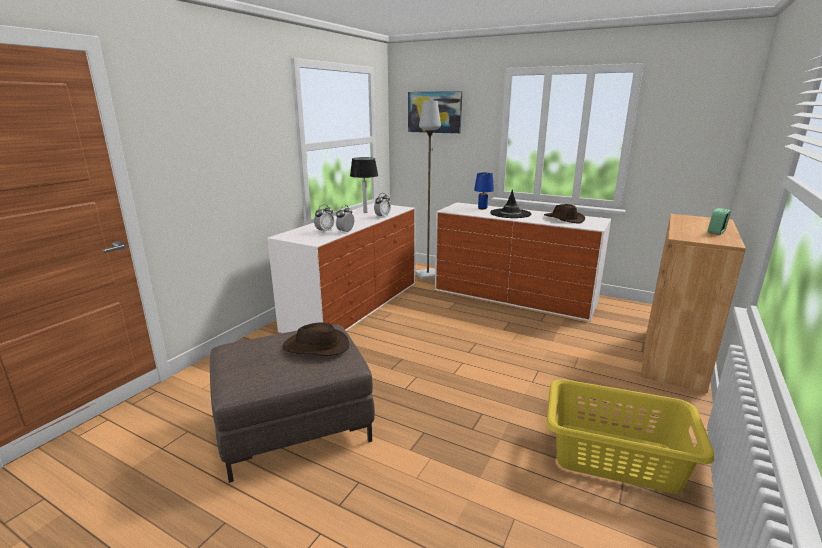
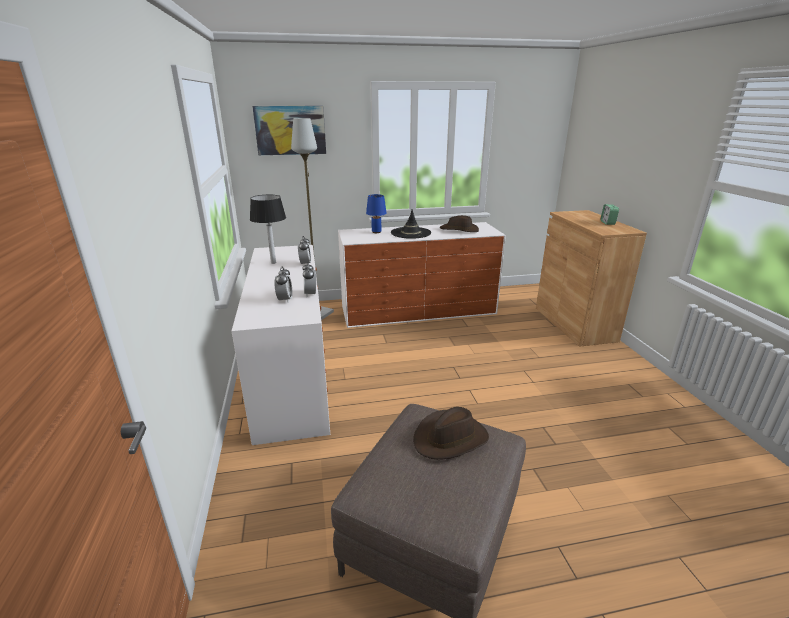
camera: 40 degrees left, 5 degrees up
(616, 457) = (645, 413): yellow laundry basket -> none

